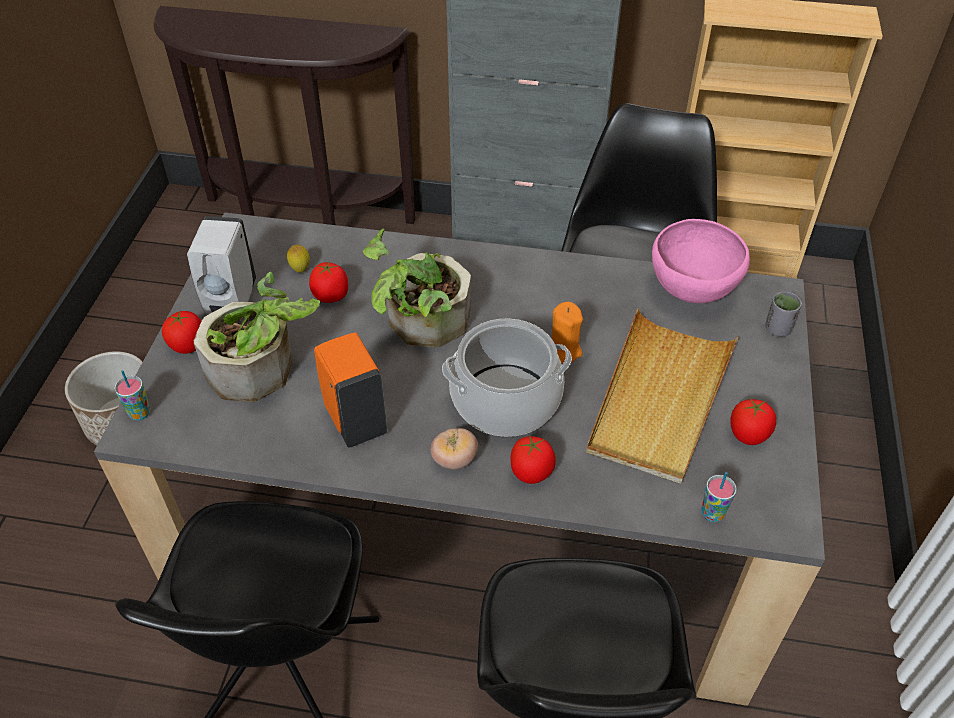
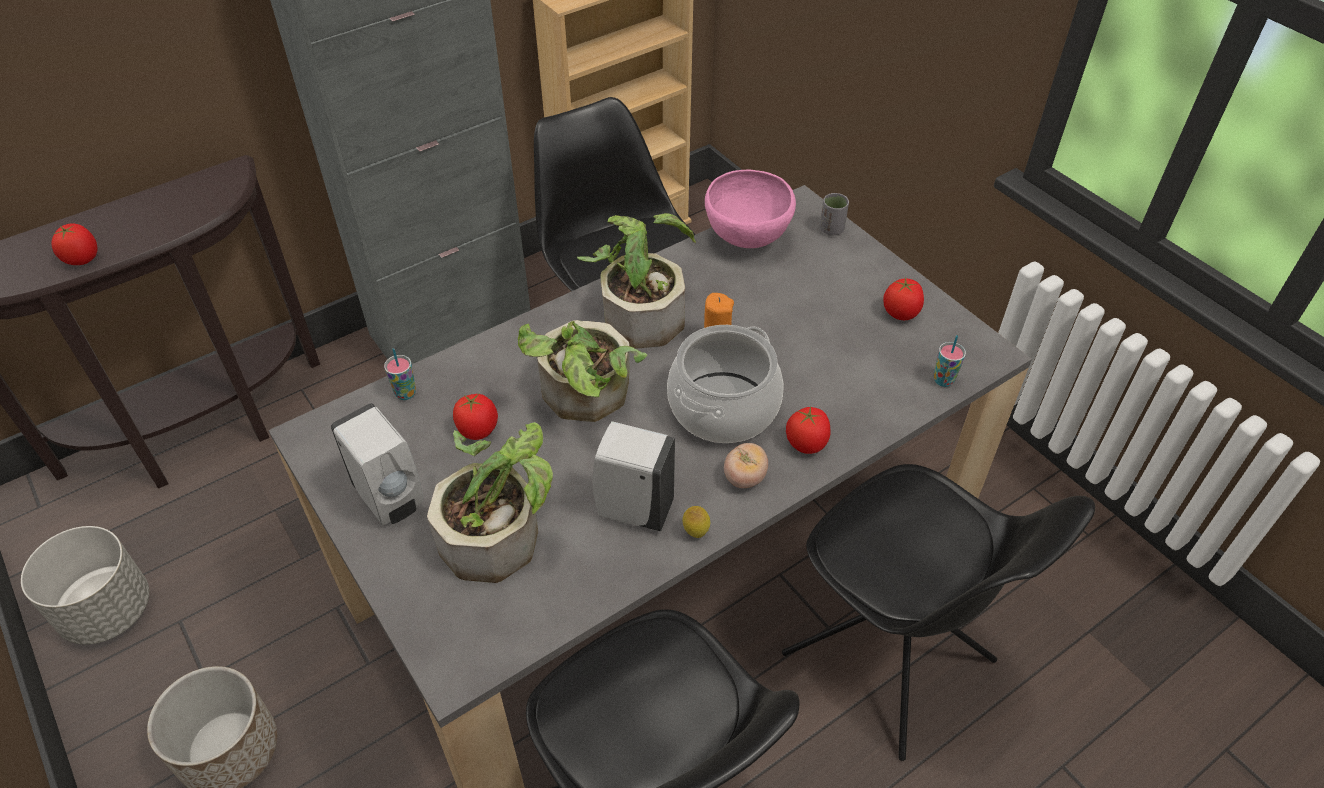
camera: 45 degrees left, 0 degrees up
(140, 413) = (437, 654): cup -> cup (405, 393)
(154, 294) = (107, 610): none -> grey planter
(188, 345) = (402, 565): tomato -> tomato (82, 259)
(300, 269) = (418, 428): lemon -> lemon (695, 533)
(355, 419) = (632, 509): orange soap dispenser -> white soap dispenser
(538, 291) = (641, 311): none -> potted plant
(659, 399) = (821, 330): beige tray -> none

